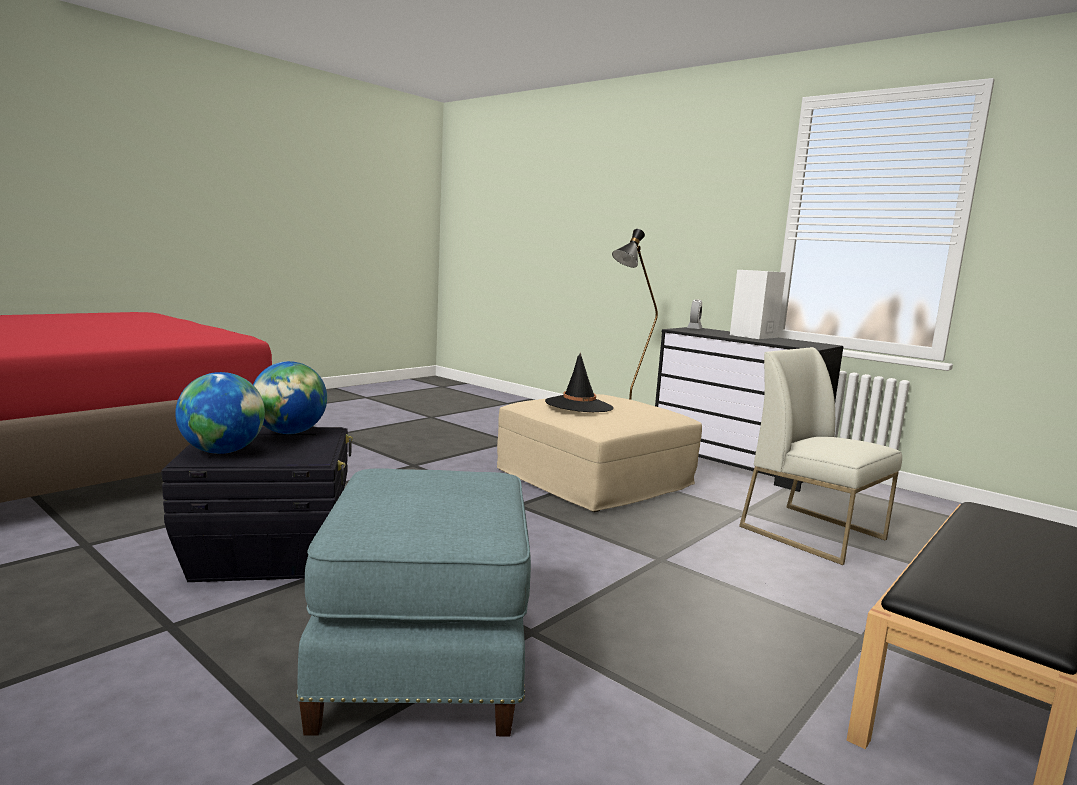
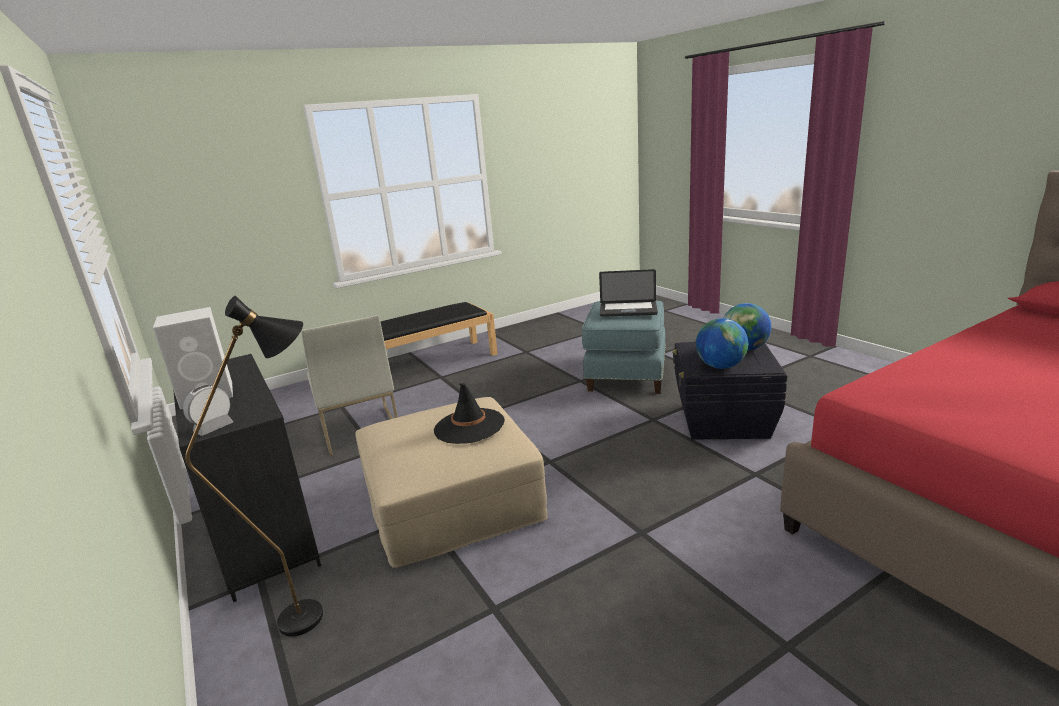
camera: 160 degrees left, 10 degrees up
(420, 486) = (628, 310): none -> laptop

